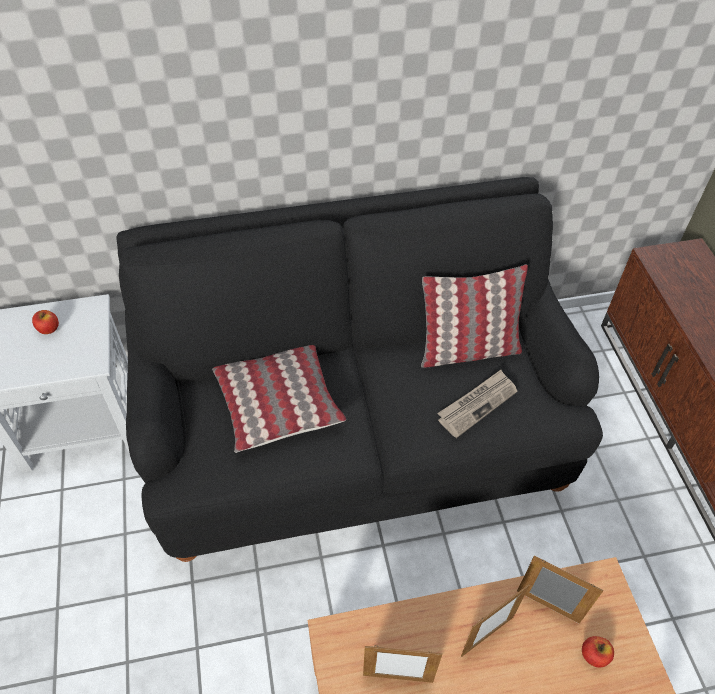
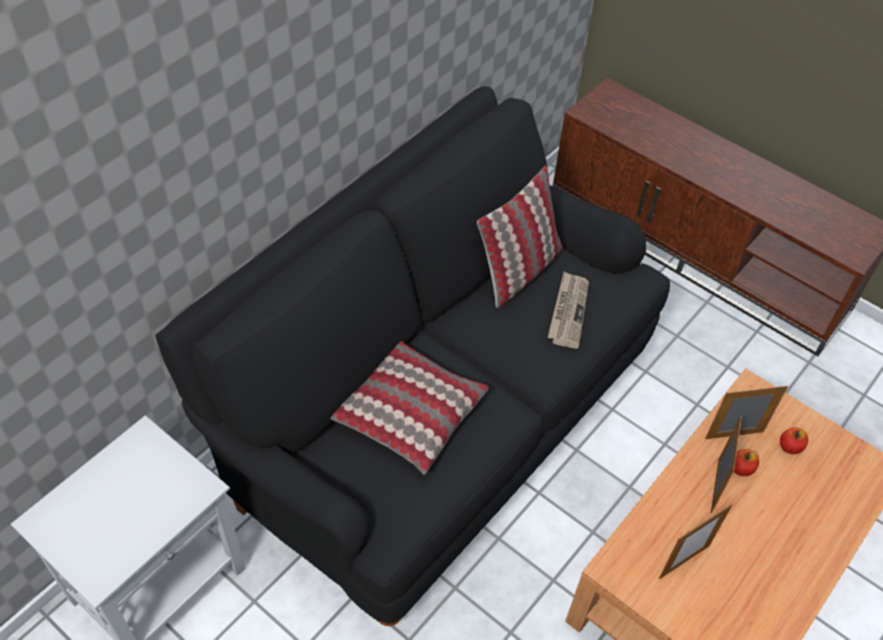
camera: 40 degrees left, 0 degrees up
(48, 329) = (118, 486): apple -> apple (741, 468)

